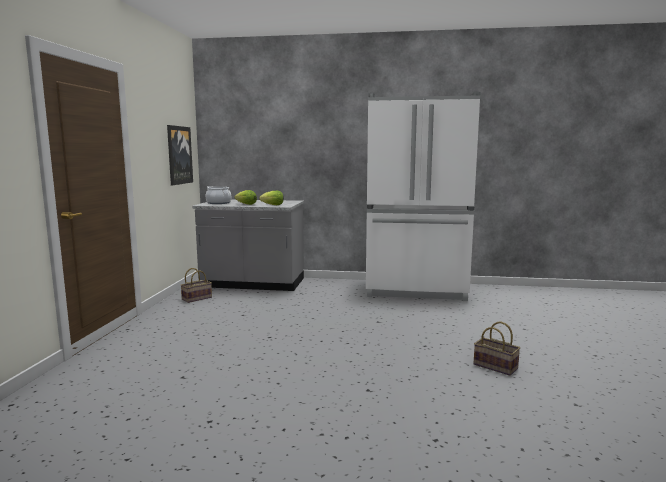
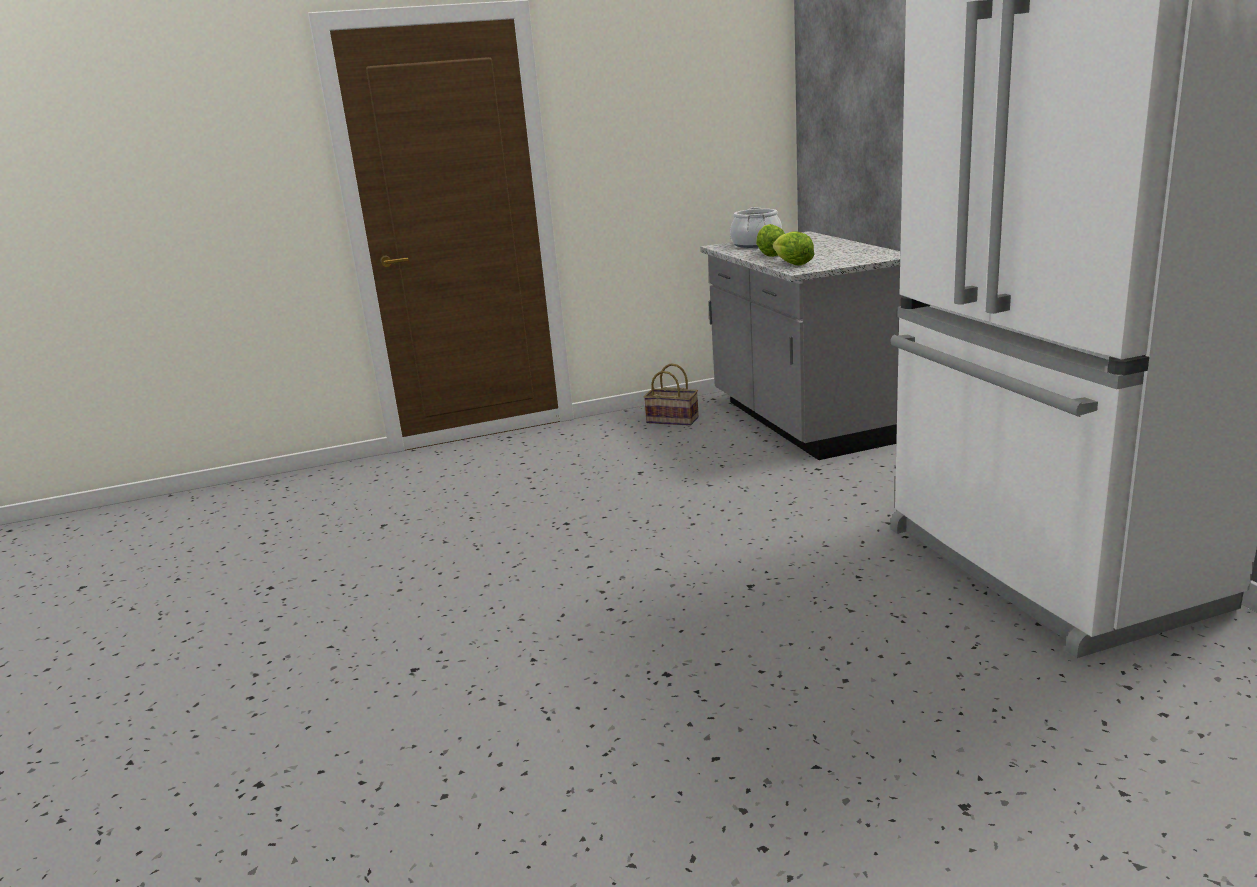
camera: 65 degrees right, 10 degrees up
(179, 155) = (713, 143): picture -> none
(496, 366) = (626, 799): basket -> none

